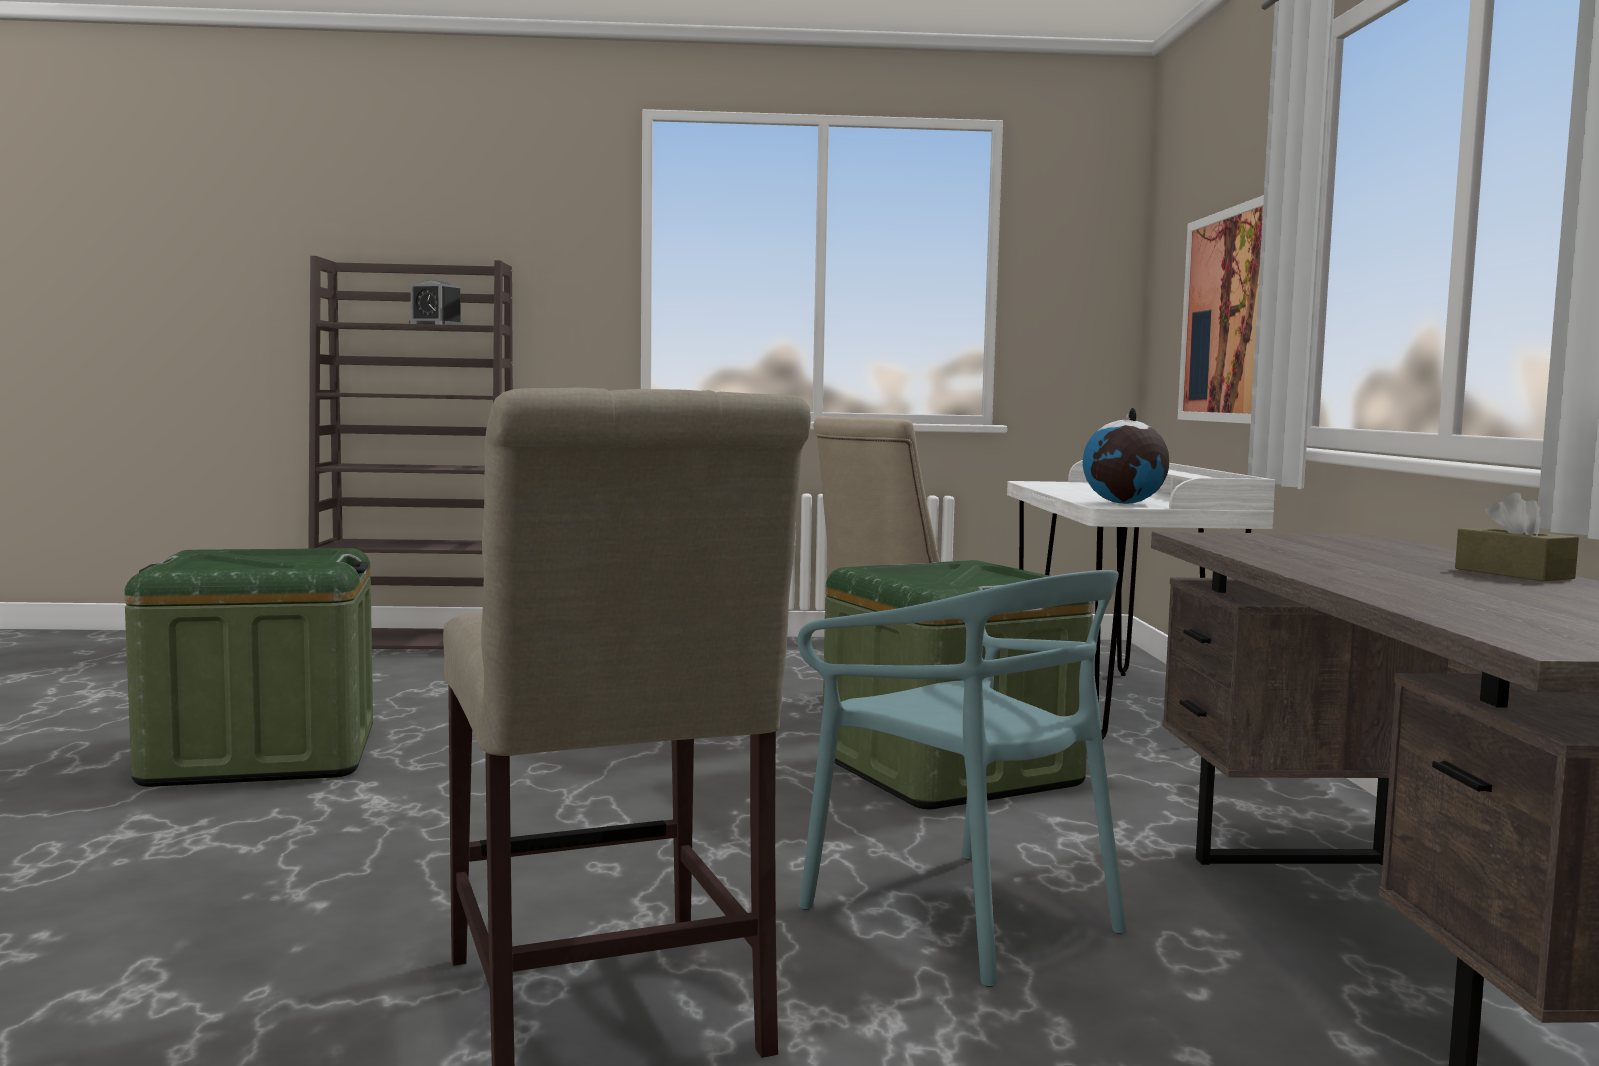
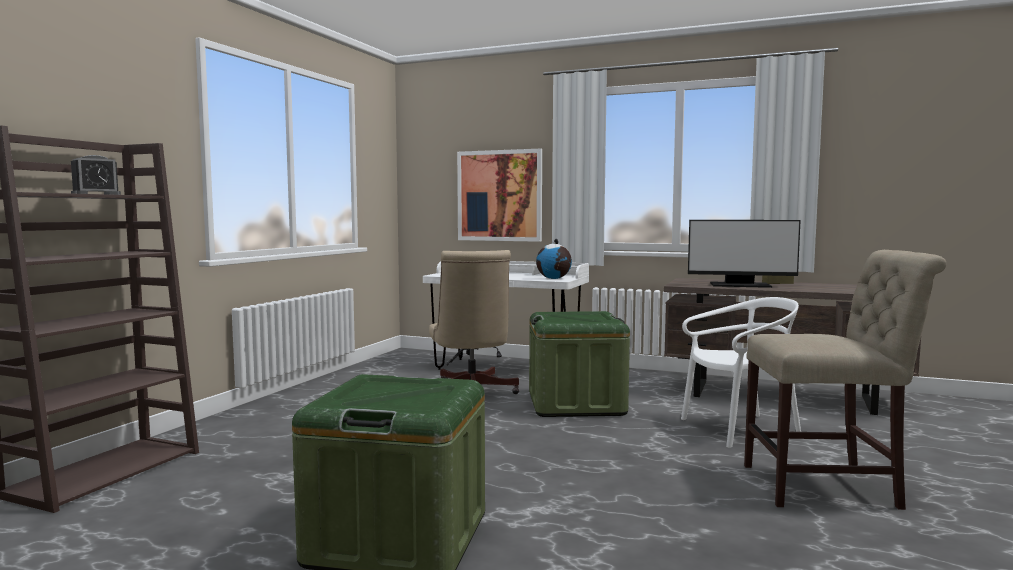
camera: 65 degrees left, 0 degrees up
(964, 915) = (739, 429): turquoise chair -> white chair
(1329, 556) = (740, 285): none -> monitor

